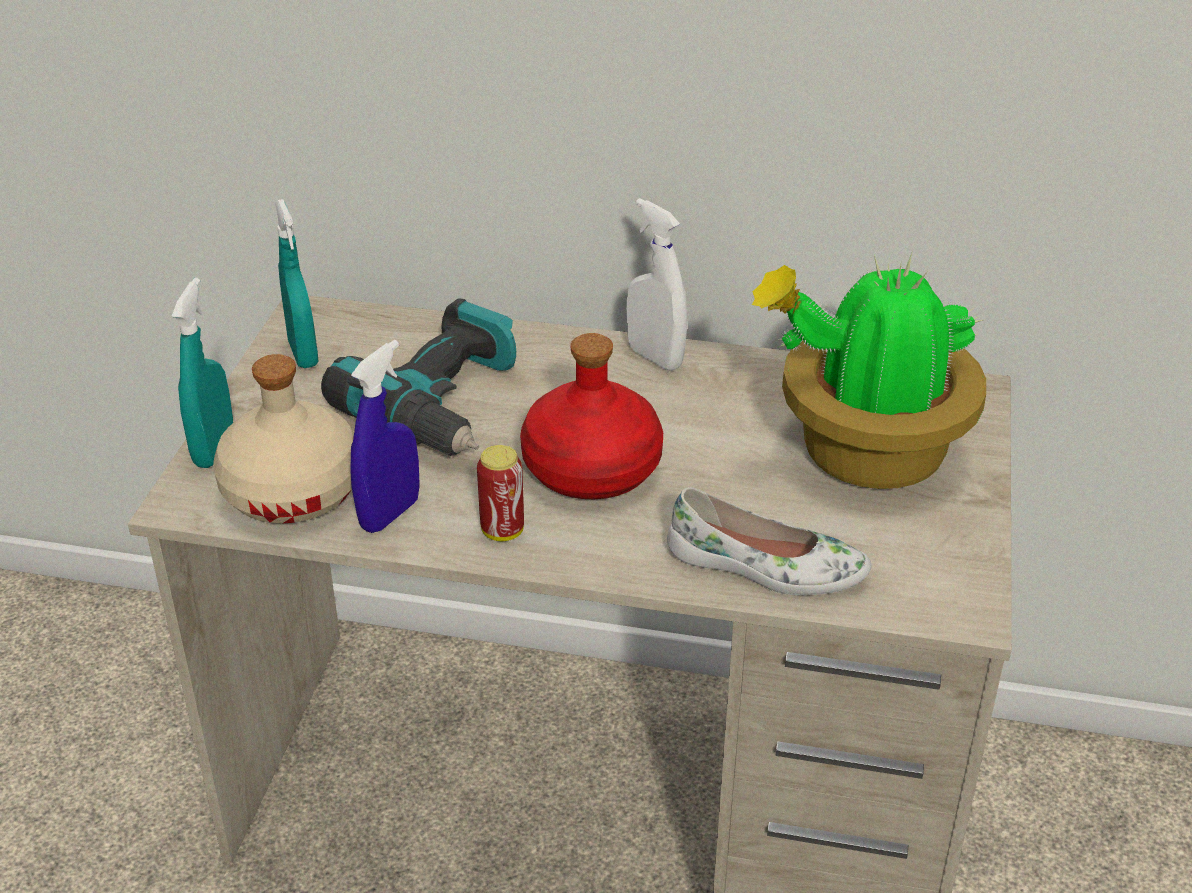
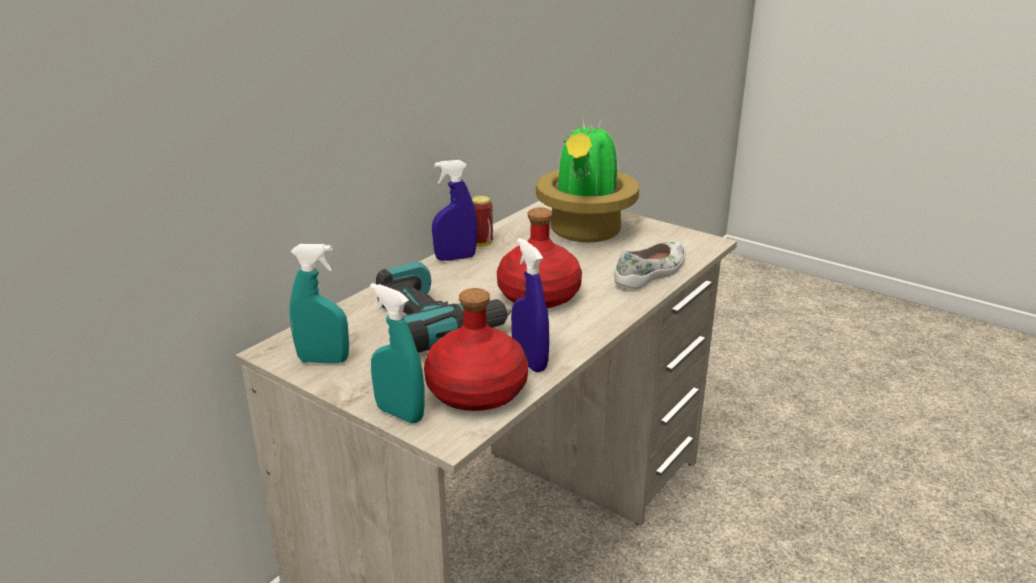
camera: 65 degrees left, 10 degrees down
(293, 490) = (475, 390): beige bottle -> red bottle
(502, 531) = (573, 331): can -> can (481, 244)
(655, 357) = (455, 258): white spray bottle -> blue spray bottle

